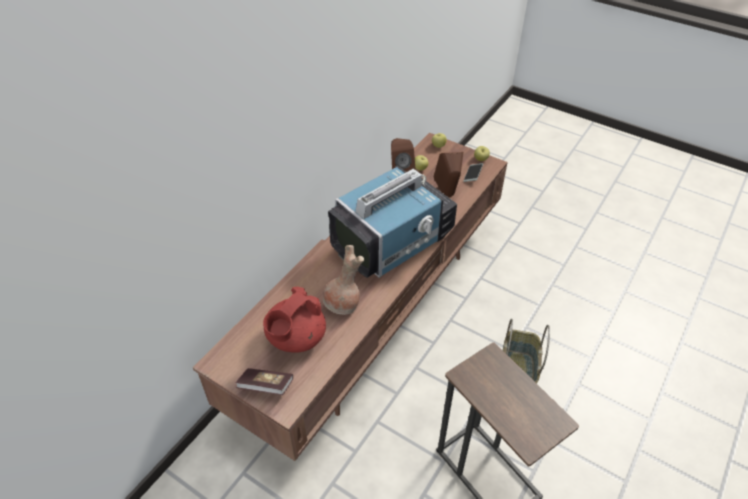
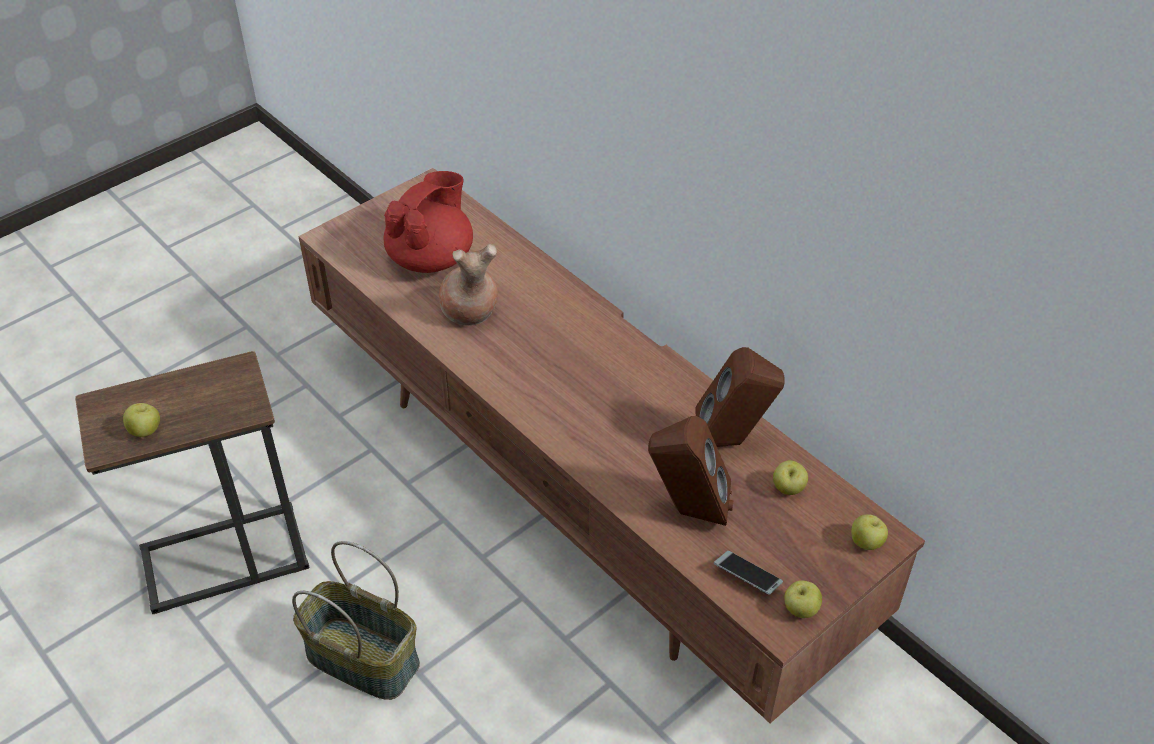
camera: 105 degrees right, 0 degrees up
(266, 387) = (368, 223): book -> none
(295, 338) = (432, 258): red teapot -> red teapot turned 75 degrees clockwise
(393, 241) = (584, 400): television -> none
(536, 405) = (145, 431): none -> apple

